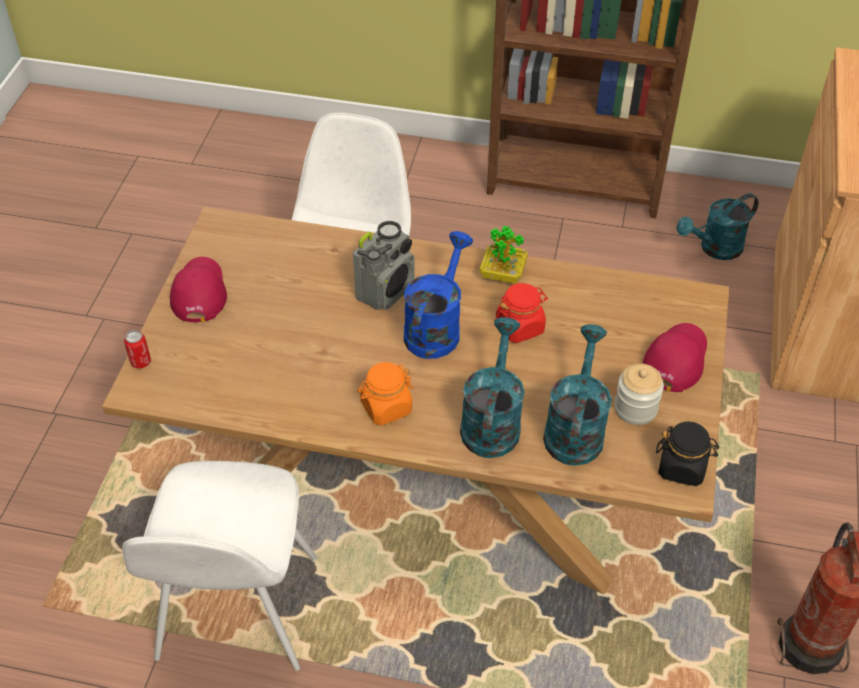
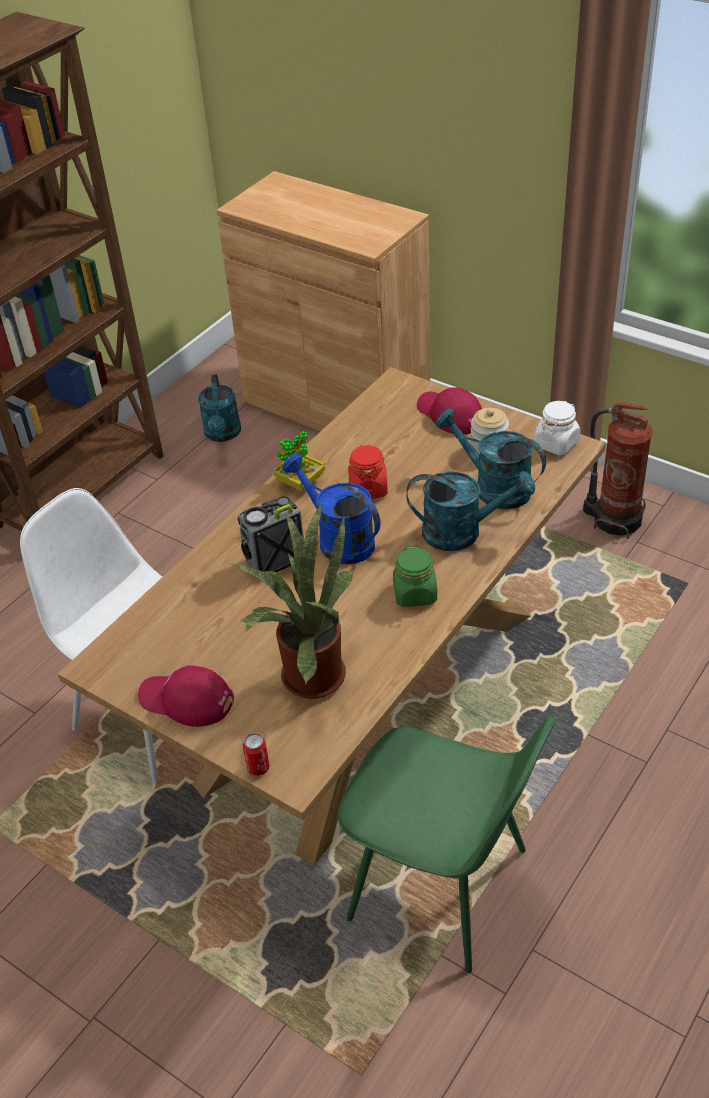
camera: 65 degrees left, 5 degrees down
(236, 612) = (443, 887): white chair -> green chair
(254, 360) = (307, 674): none -> potted plant
(386, 291) = (273, 561): radio -> radio turned 90 degrees counterclockwise
(386, 407) = (415, 594): orange jar -> green jar
(491, 421) = (462, 532): turquoise watering can -> turquoise watering can turned 150 degrees clockwise
(682, 467) = (556, 443): black jar -> white jar

